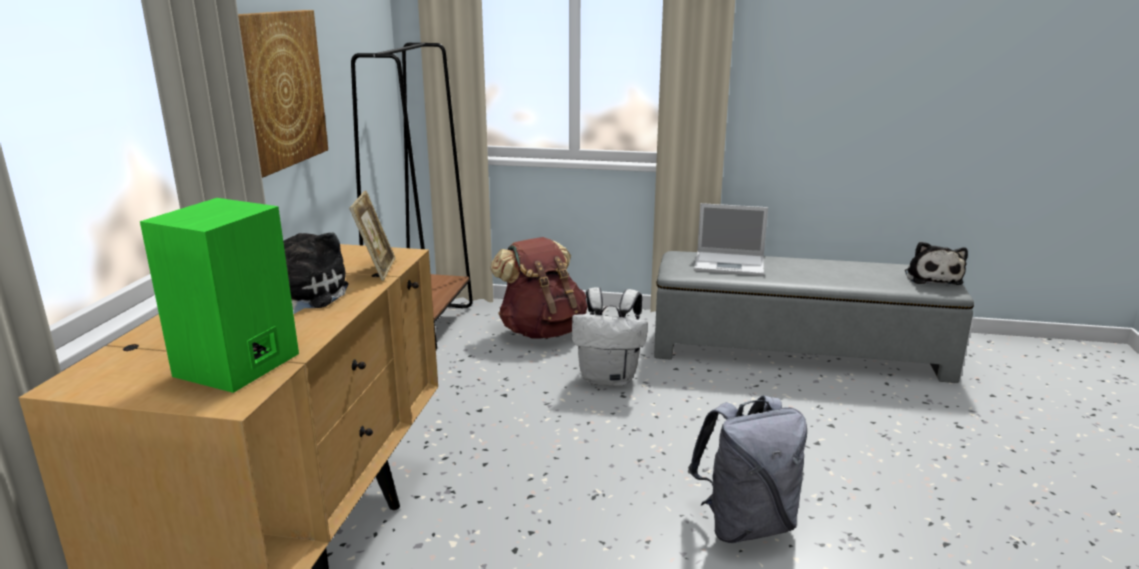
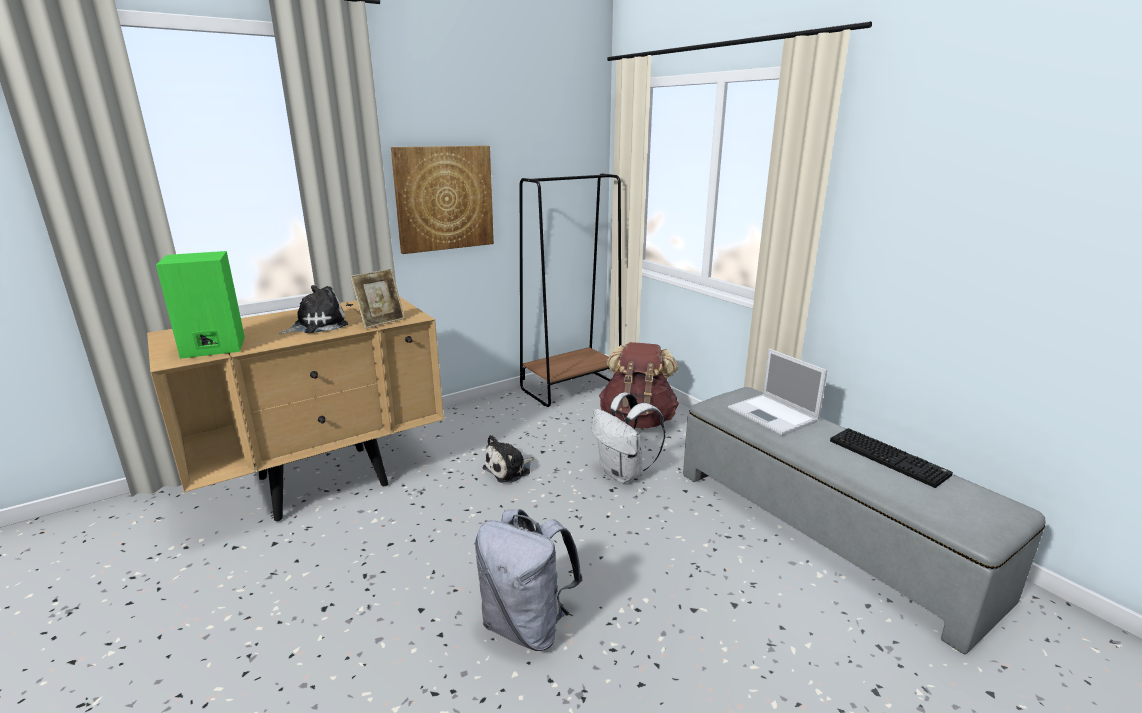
camera: 45 degrees right, 0 degrees up
(841, 265) = (889, 458): none -> keyboard
(932, 278) = (982, 513): plush toy -> plush toy (509, 470)

